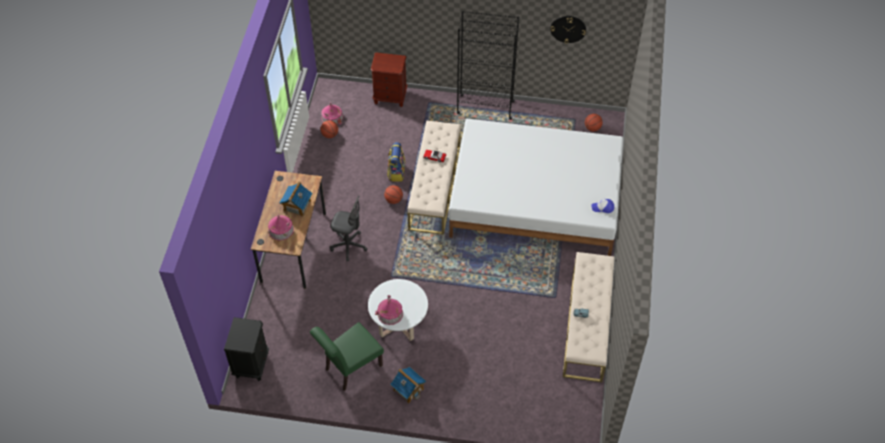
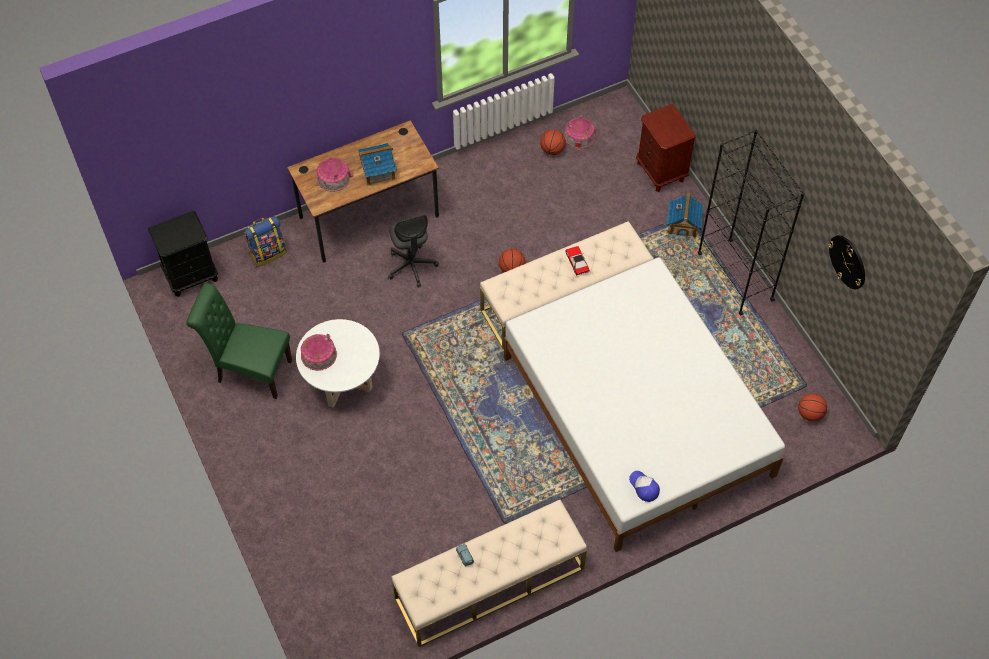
camera: 55 degrees right, 5 degrees up
(396, 172) = (554, 247): backpack -> backpack (268, 252)
(408, 389) = (263, 443): toy house -> toy house (683, 224)

